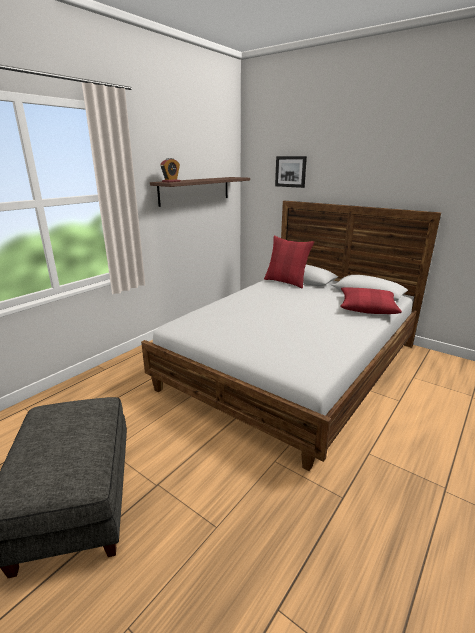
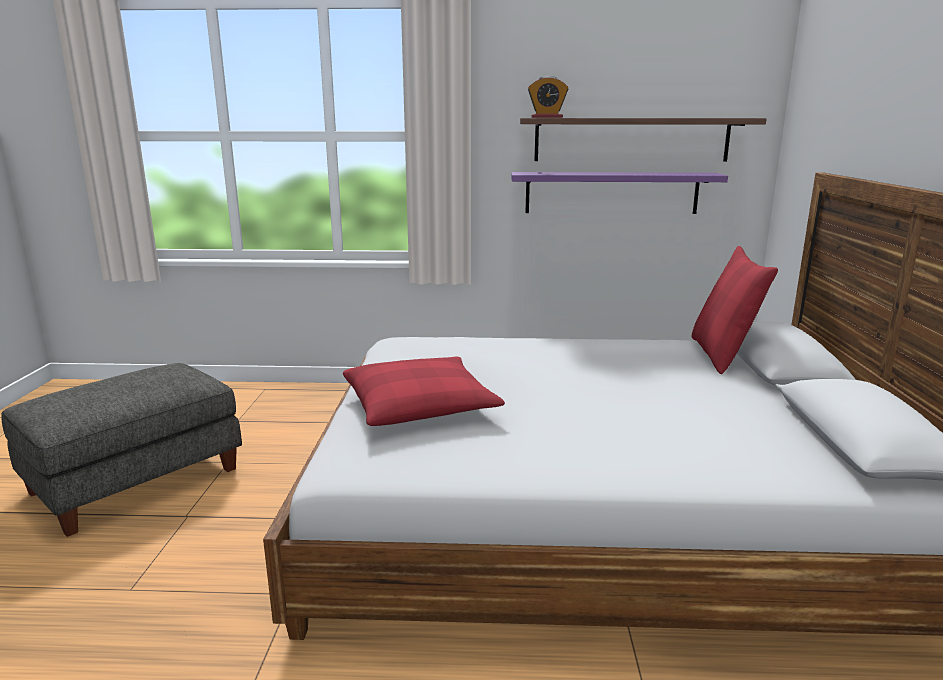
camera: 55 degrees right, 5 degrees down
(191, 219) = (611, 193): none -> purple shelf
(290, 171) = (848, 102): picture -> none
(367, 307) = (758, 455): red pillow -> red pillow (419, 406)

